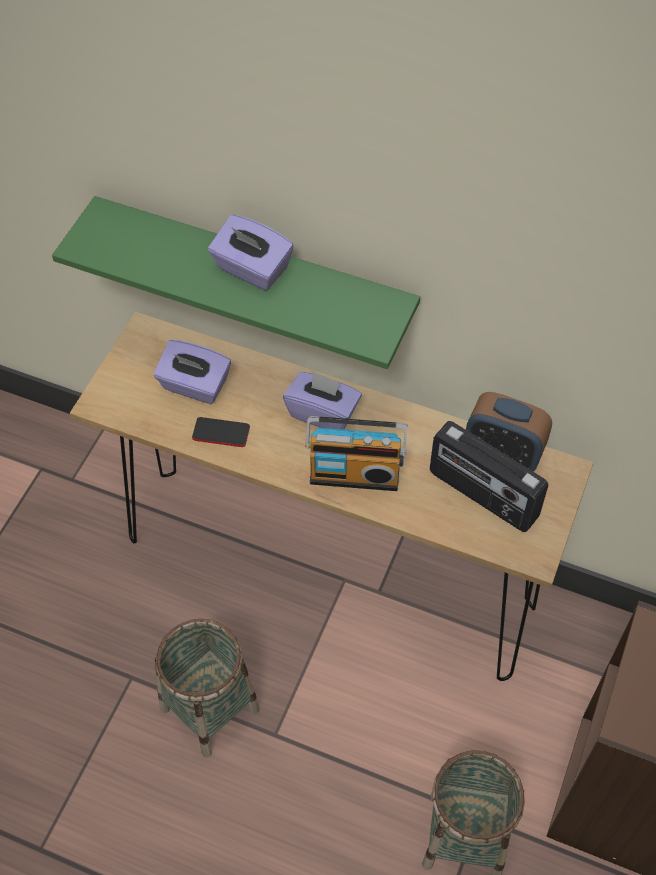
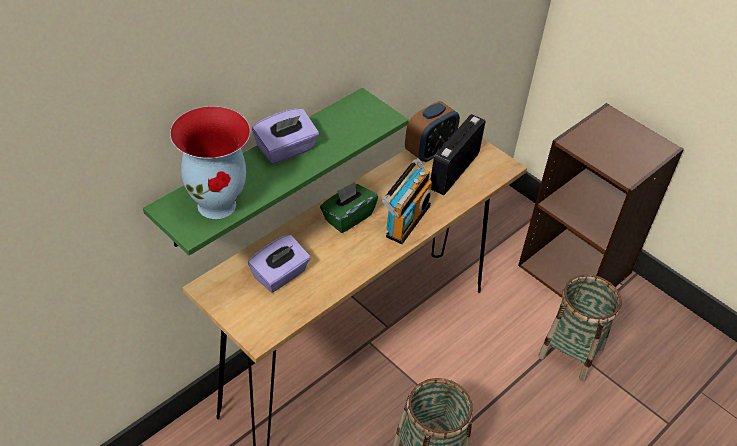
camera: 70 degrees left, 10 degrees down
(129, 249) = (218, 204): none -> vase
(221, 433) = (332, 275): phone -> none
(323, 413) = (347, 217): purple tissue box -> green tissue box
(482, 495) = (453, 171): radio -> radio turned 150 degrees clockwise

